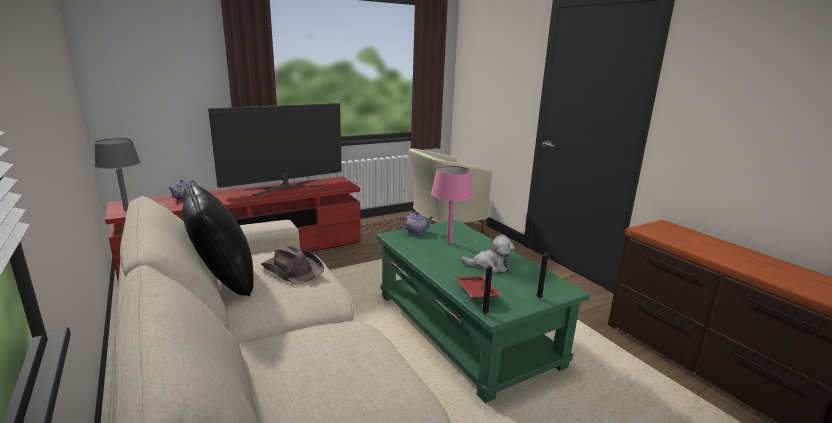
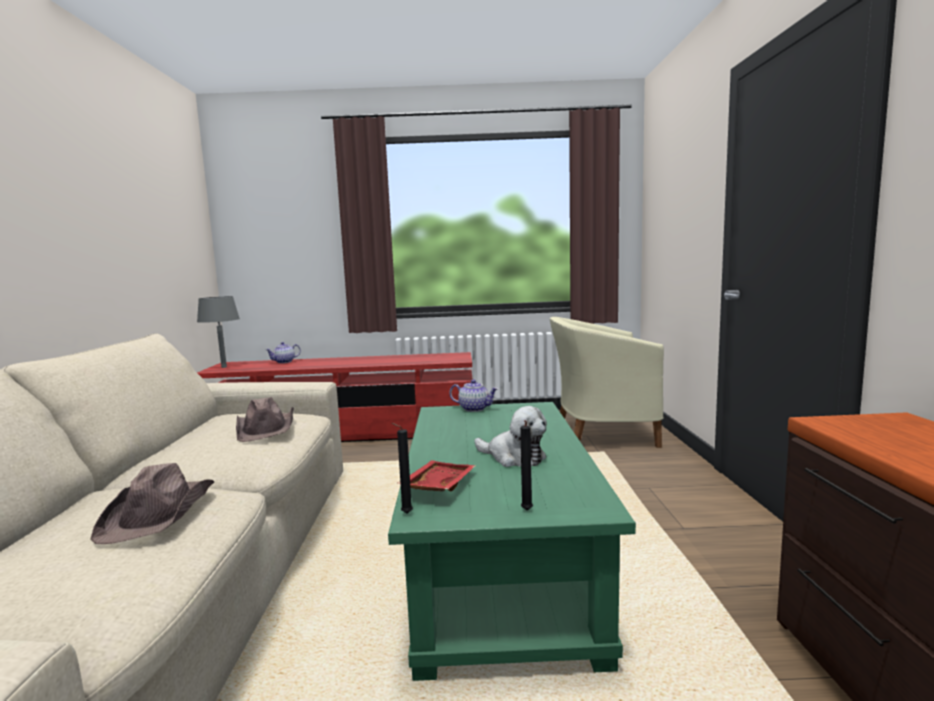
camera: 30 degrees right, 10 degrees down
(223, 281) = (193, 430): black pillow -> none
(285, 187) = (390, 358): television -> none
(337, 348) = (160, 512): none -> brown hat
(449, 242) = (499, 424): pink table lamp -> none

